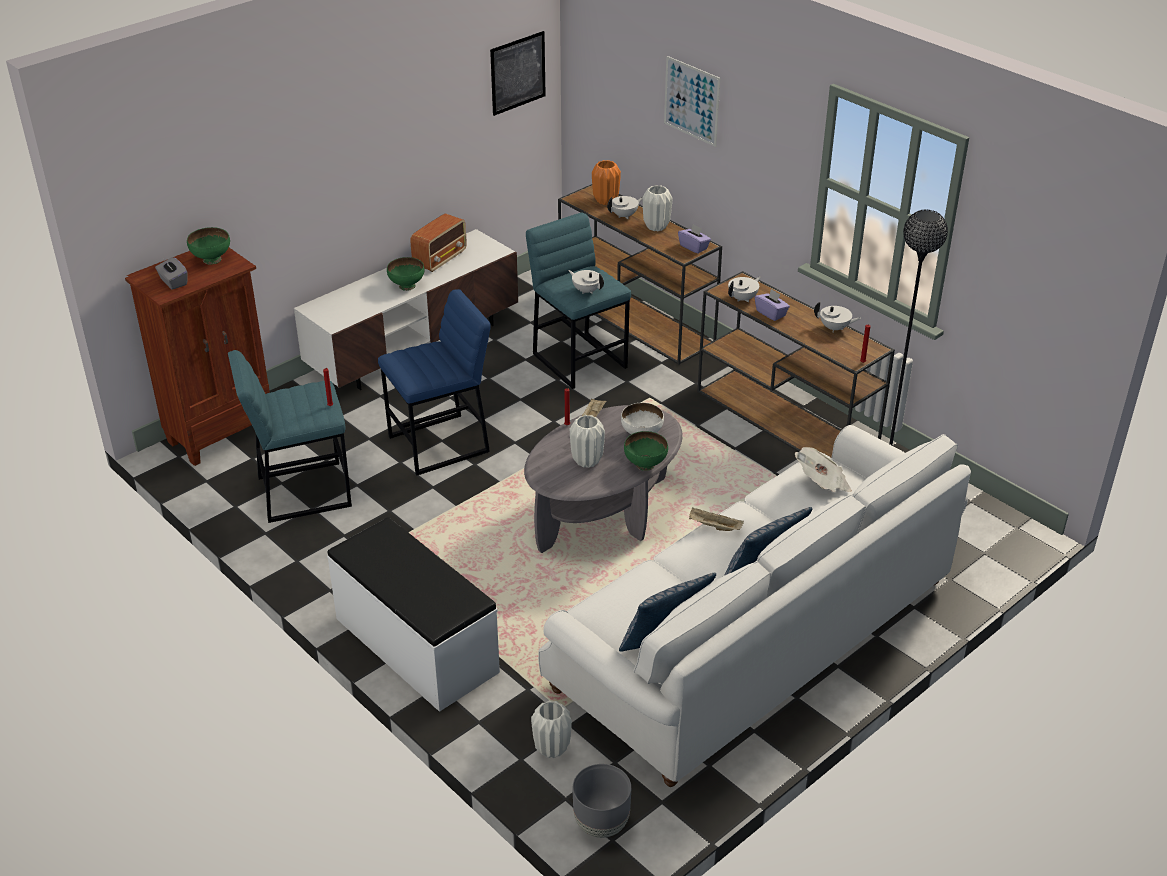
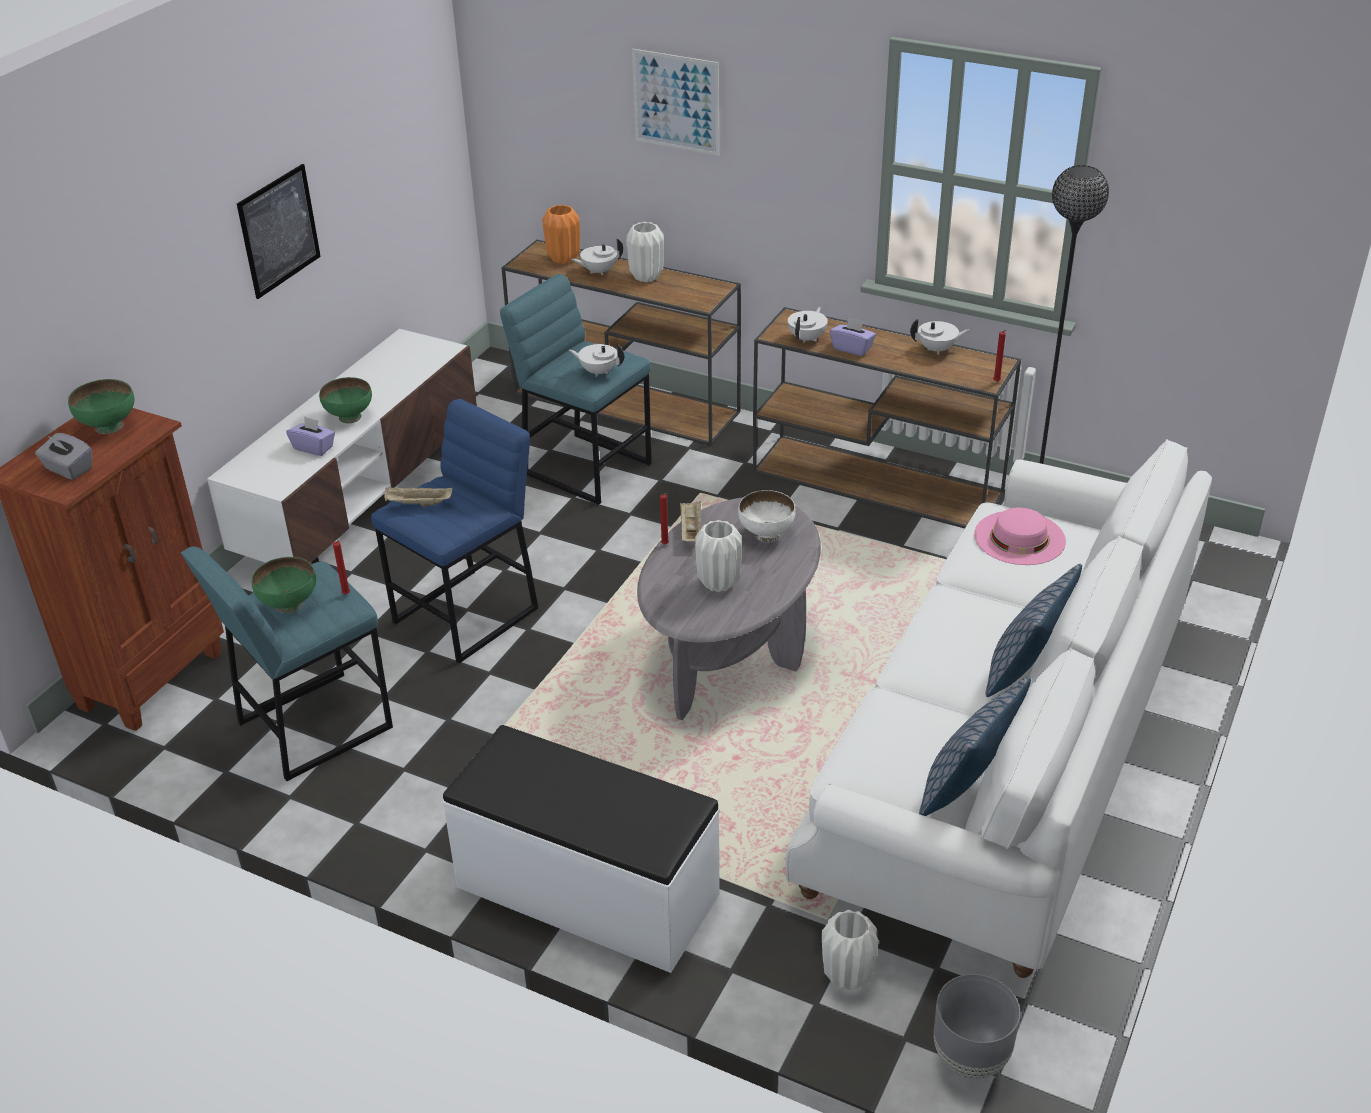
camera: 20 degrees left, 0 degrees up
(440, 258) = (374, 374): radio -> none
(518, 73) = (420, 109): picture -> picture (279, 231)
(624, 216) = (598, 271): white teapot -> white teapot turned 150 degrees counterclockwise
(645, 465) = (794, 570): green bowl -> green bowl (289, 605)
(694, 247) = (708, 291): purple tissue box -> purple tissue box (314, 447)
(714, 527) = (928, 624): beige tray -> beige tray (418, 504)
(822, 483) = (1019, 538): newspaper -> pink hat

